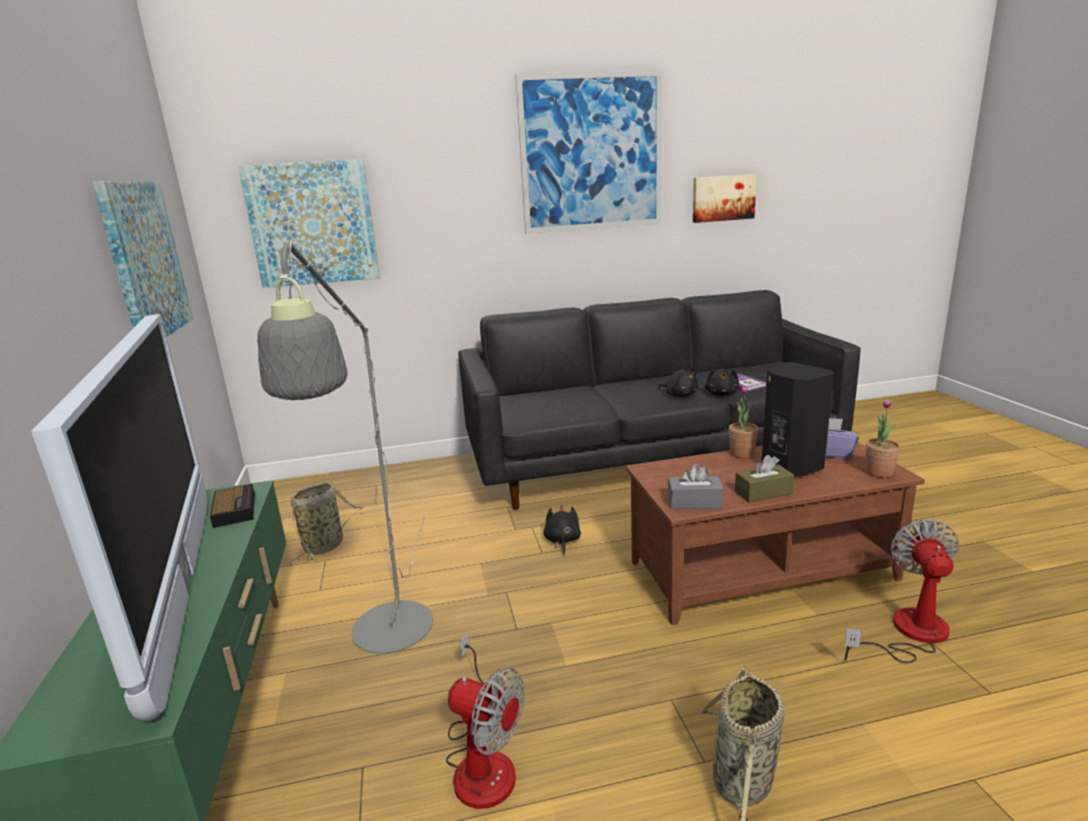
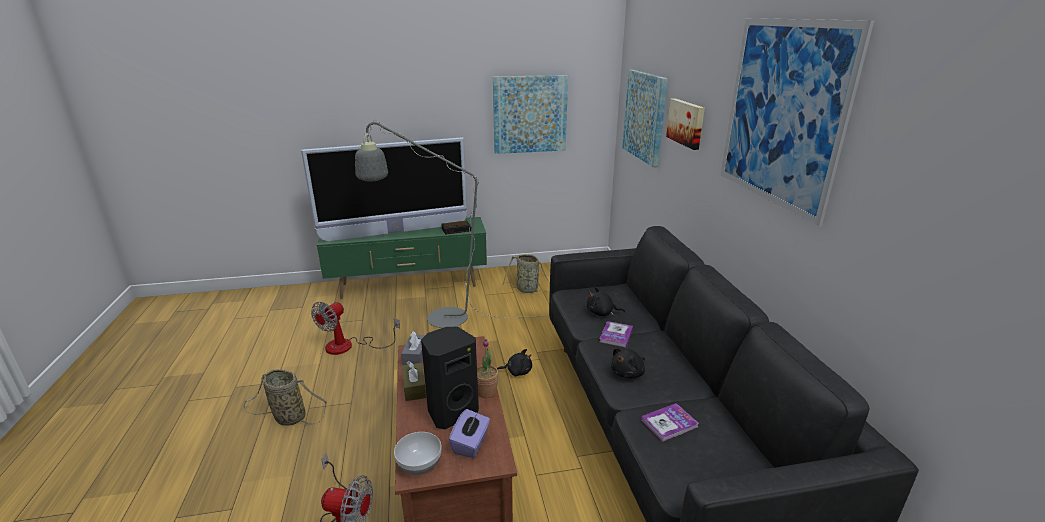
camera: 90 degrees right, 5 degrees up
(613, 399) = (616, 335): none -> book
(721, 394) = (634, 402): black plush toy -> black plush toy (602, 313)
(723, 198) = (906, 234): picture -> picture (686, 123)
(879, 472) = (419, 463): potted plant -> bowl

